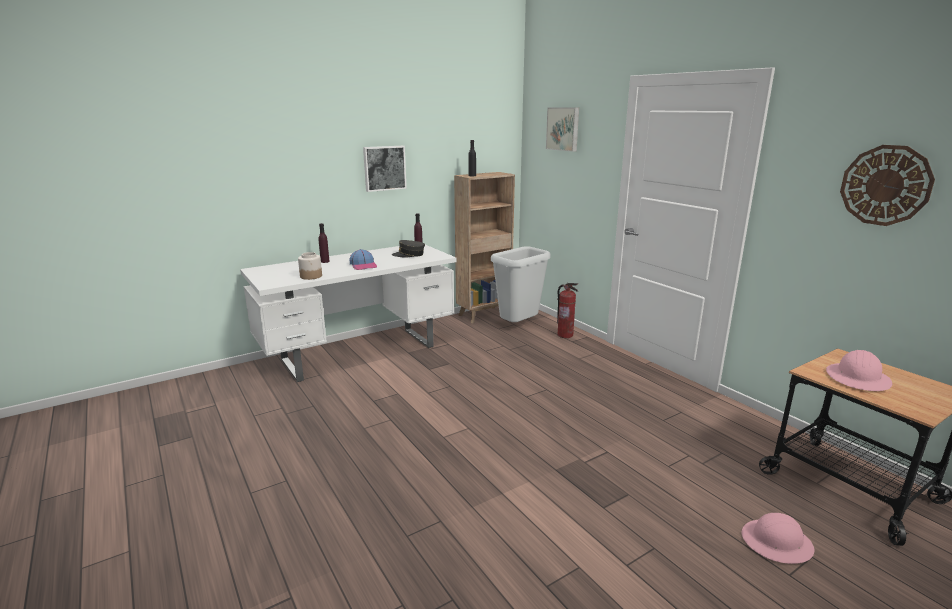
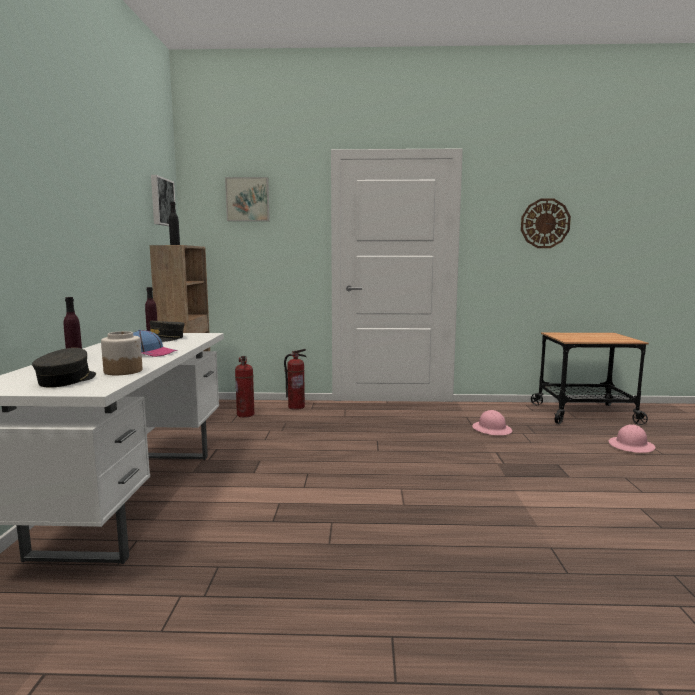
camera: 55 degrees left, 10 degrees down
(282, 275) = (67, 380): none -> grey cap
(384, 168) = (92, 225): picture -> picture (161, 202)
(519, 327) = (246, 415): grey trash can -> fire extinguisher
(858, 378) = (585, 338): pink hard hat -> pink hard hat (492, 429)

